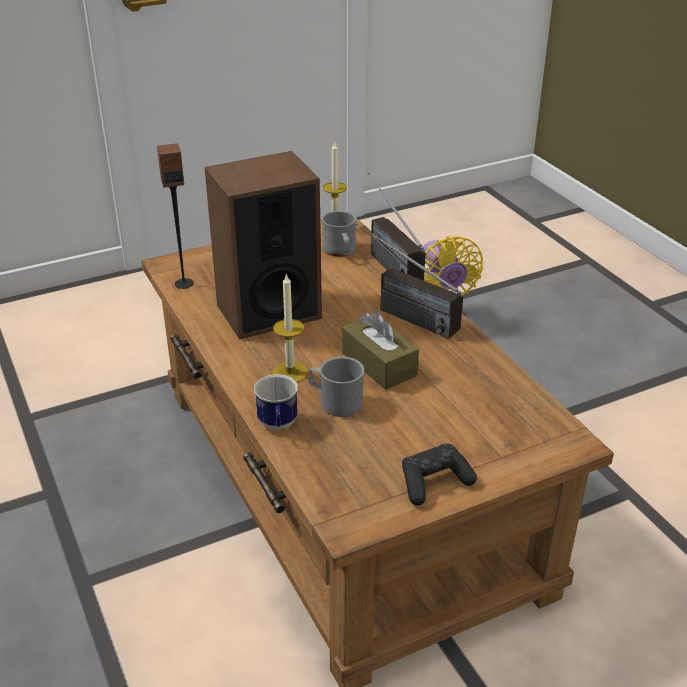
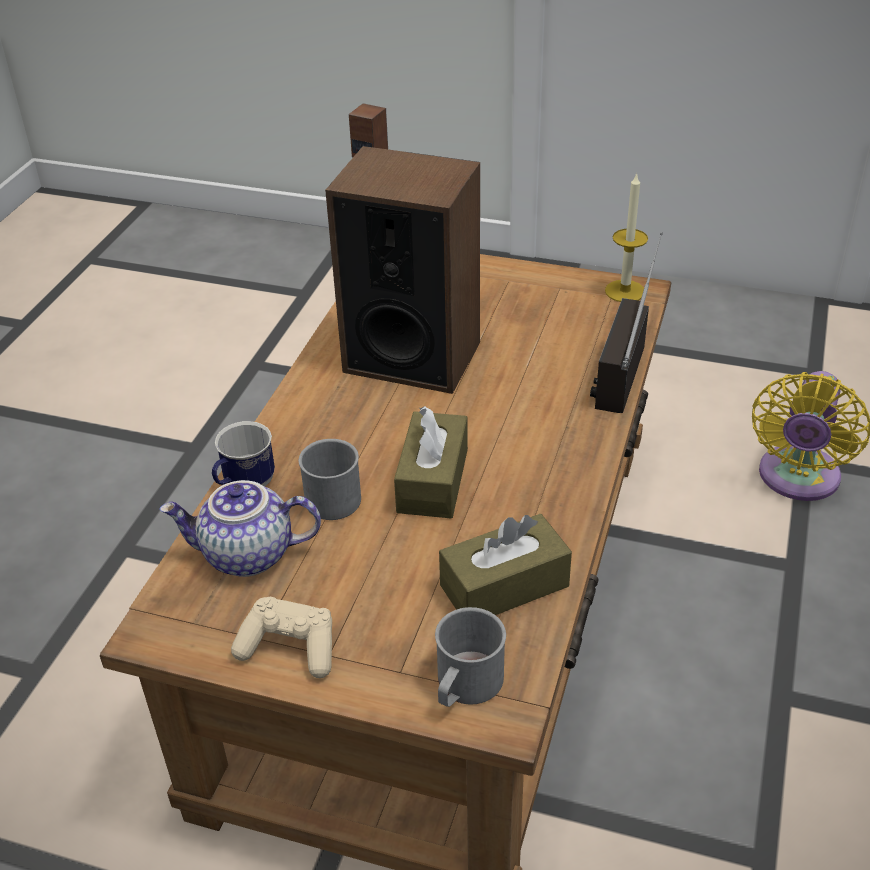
camera: 45 degrees right, 5 degrees up
(290, 372) = (336, 436): candle -> none
(338, 458) = (247, 556): none -> teapot
(340, 251) = (587, 325): grey mug -> grey mug (465, 687)
(399, 313) = (543, 433): radio -> none
(434, 483) = (290, 648): black game controller -> beige game controller
(489, 390) = (504, 586): none -> brown tissue box

